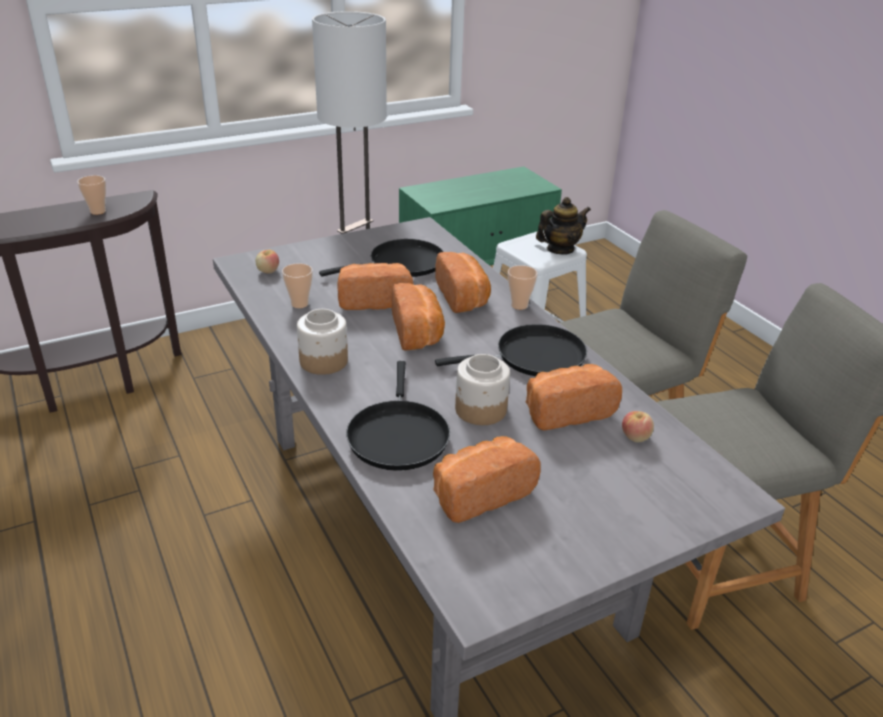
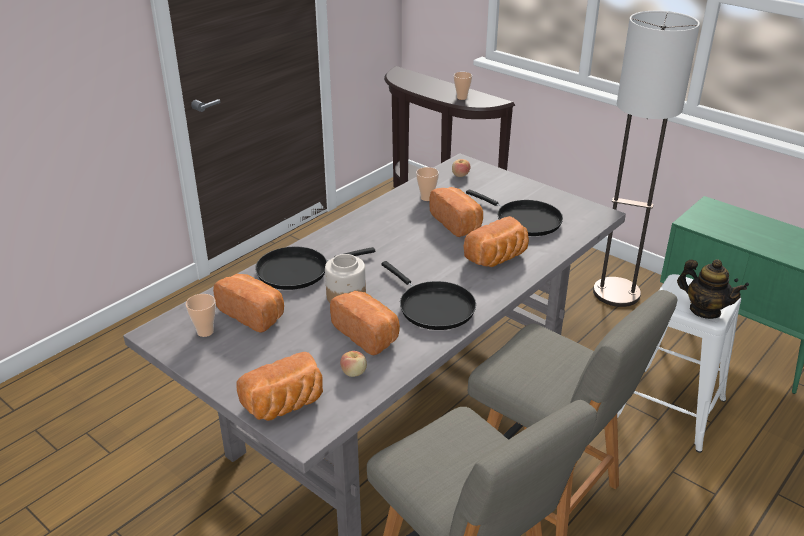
camera: 70 degrees right, 0 degrees up
(323, 361) = (362, 225): jar -> none
(418, 332) = (427, 250): bread -> bread (285, 405)
(519, 305) = (509, 286): cup -> cup (205, 332)

